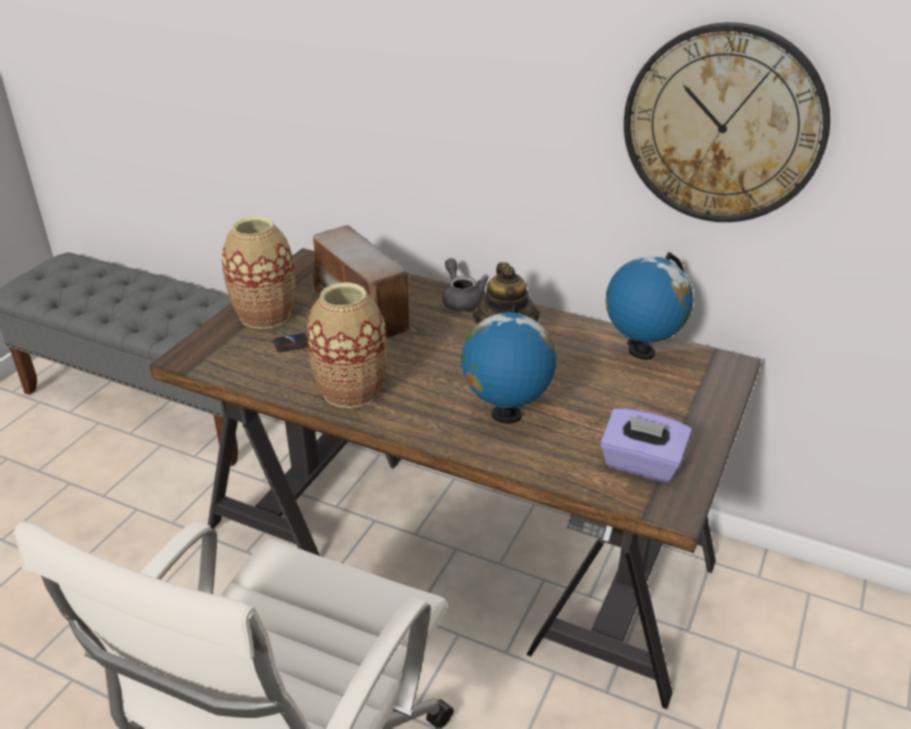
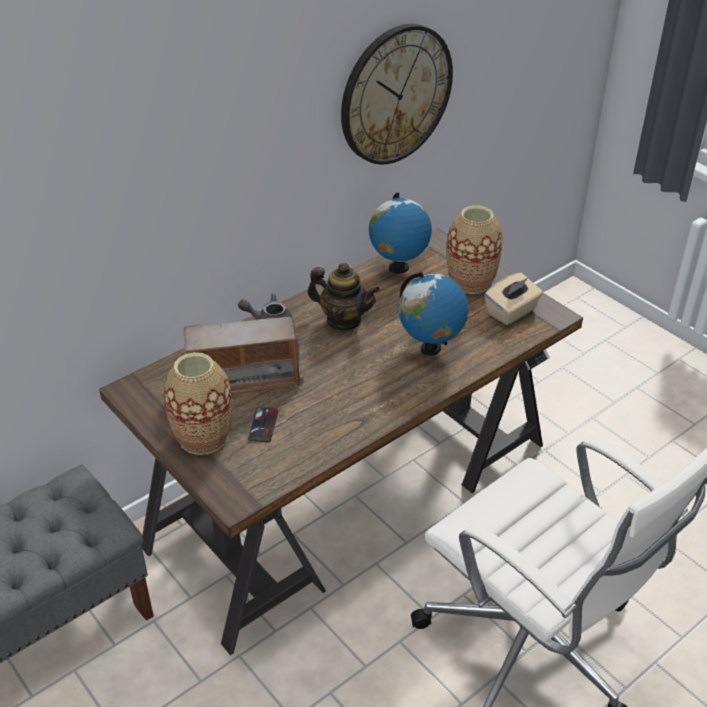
camera: 65 degrees left, 5 degrees up
(351, 390) = (352, 414): vase -> vase (470, 282)
(641, 464) = (511, 312): purple tissue box -> beige tissue box

